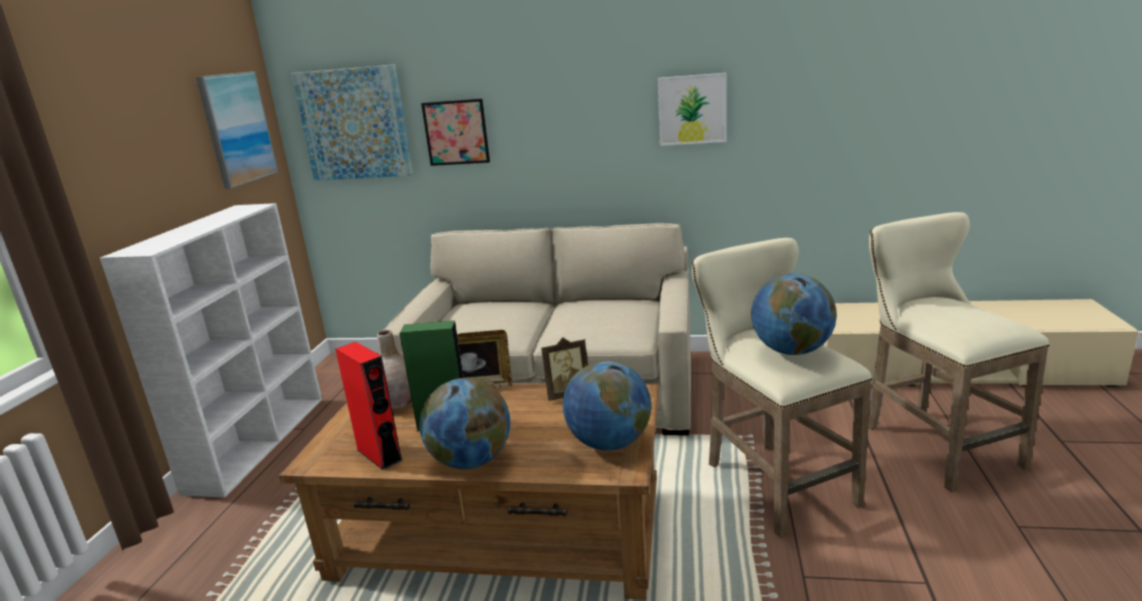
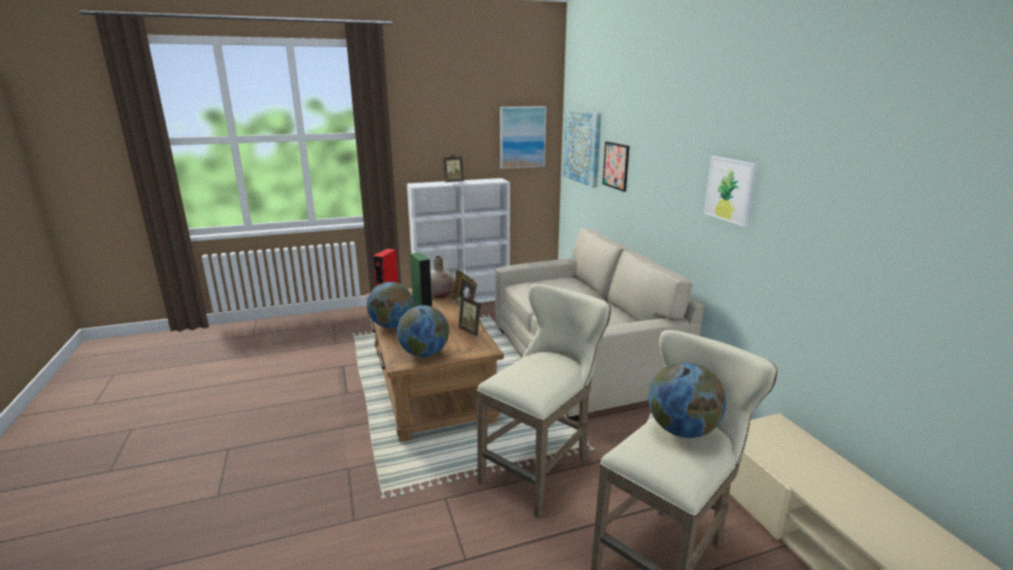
camera: 60 degrees right, 0 degrees up
(187, 229) = (453, 182): none -> picture frame
(791, 351) = (530, 372): globe -> globe (682, 430)

